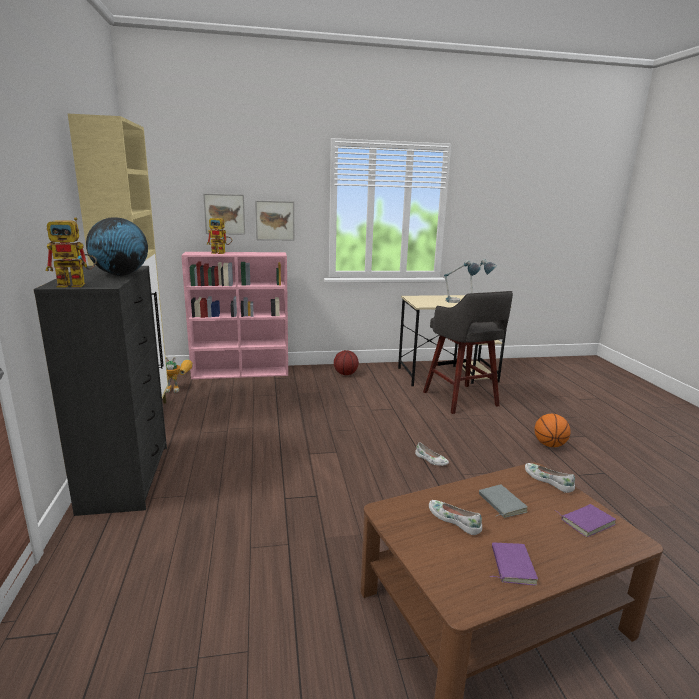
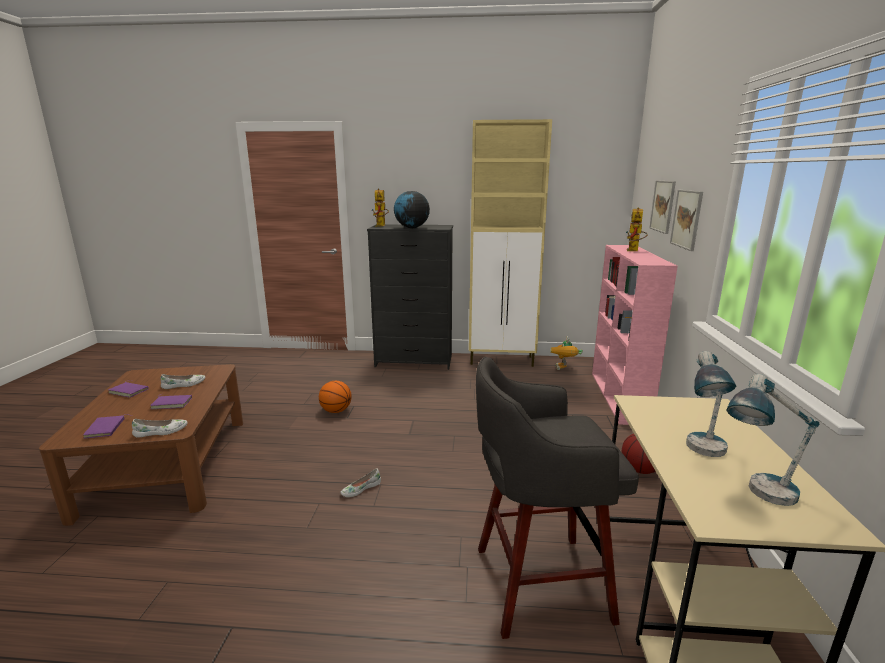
camera: 105 degrees right, 0 degrees up
(500, 503) = (172, 403): grey book -> purple book
(549, 445) = (326, 640): basketball -> basketball (336, 411)

